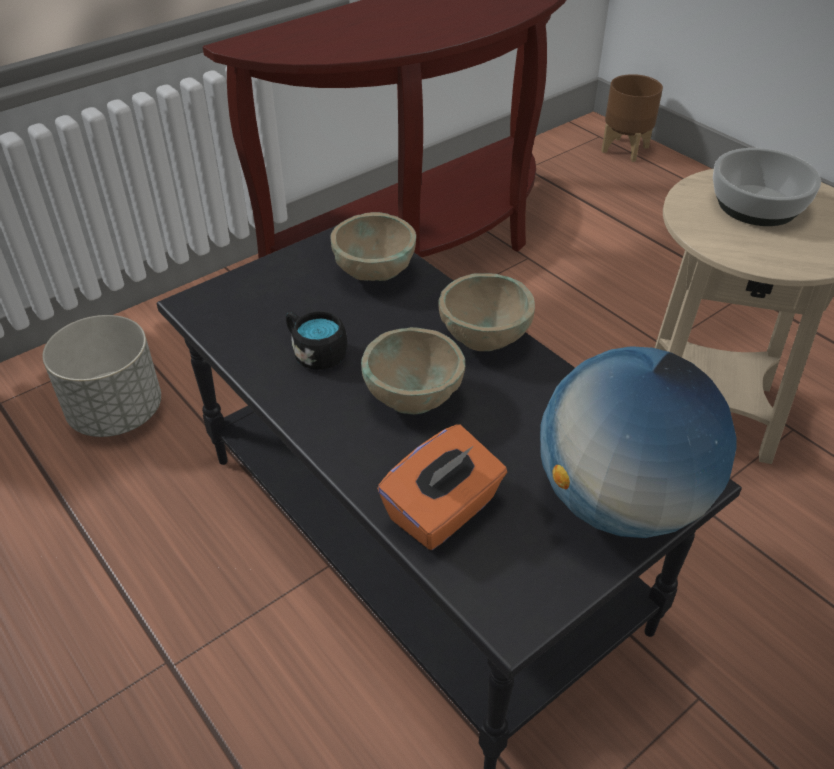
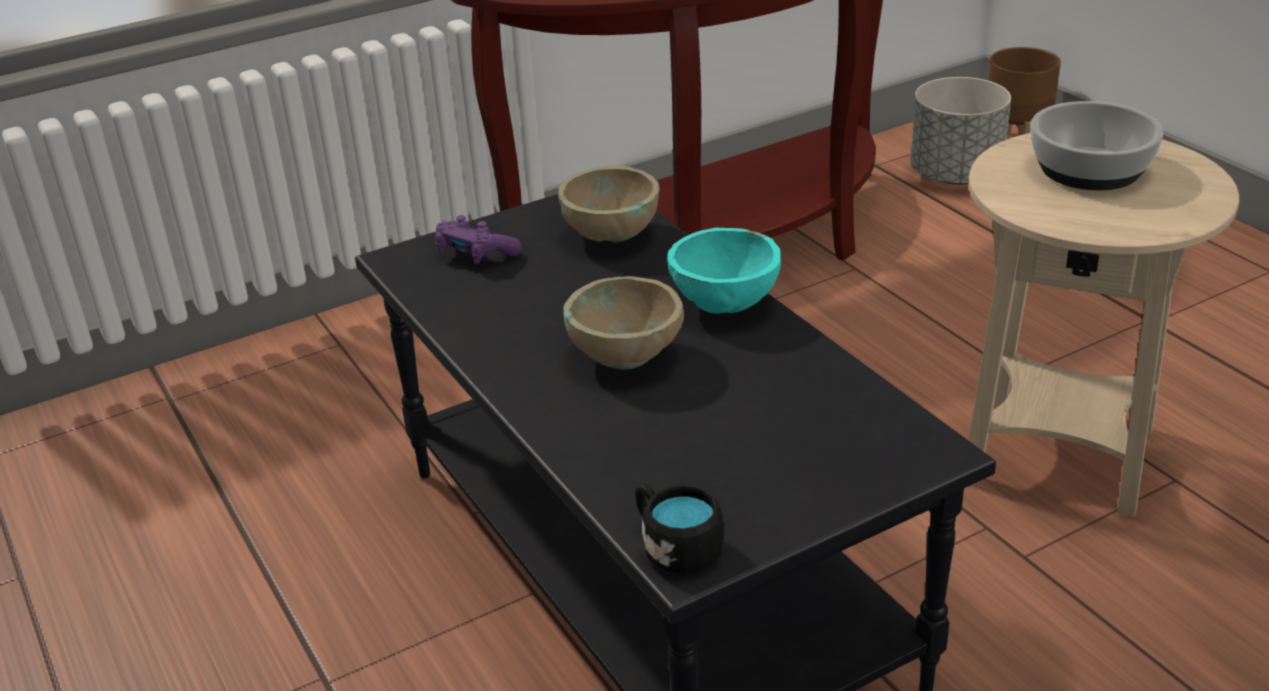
camera: 10 degrees right, 10 degrees down
(116, 413) = (305, 417): grey planter -> grey planter (954, 175)
(262, 297) = (475, 255): none -> purple game controller
(315, 352) = (523, 310): black mug -> black mug (675, 547)
(443, 511) = (633, 463): orange tissue box -> none
(485, 339) = (726, 305): beige bowl -> turquoise bowl
(620, 502) = (842, 466): globe -> none

